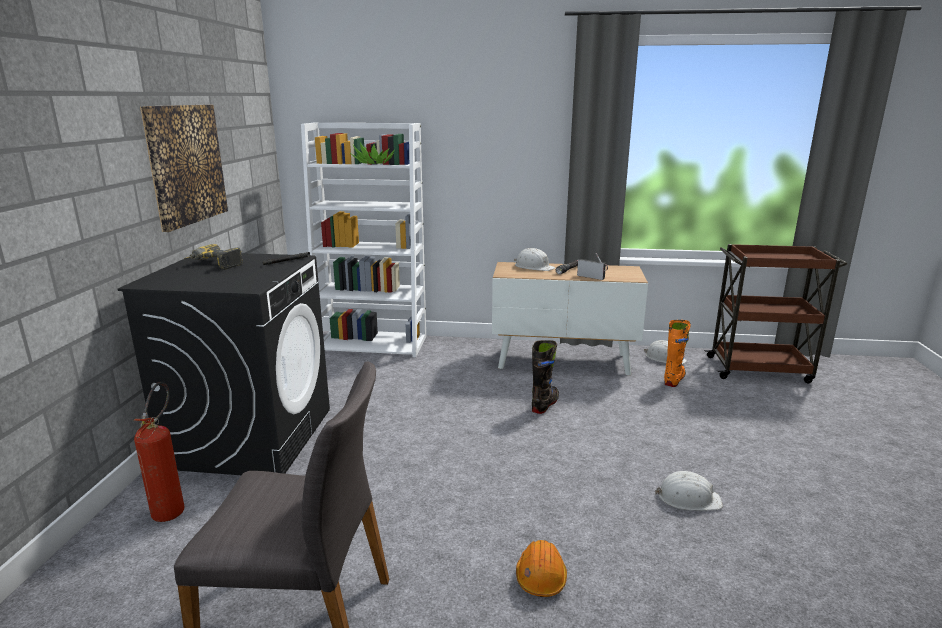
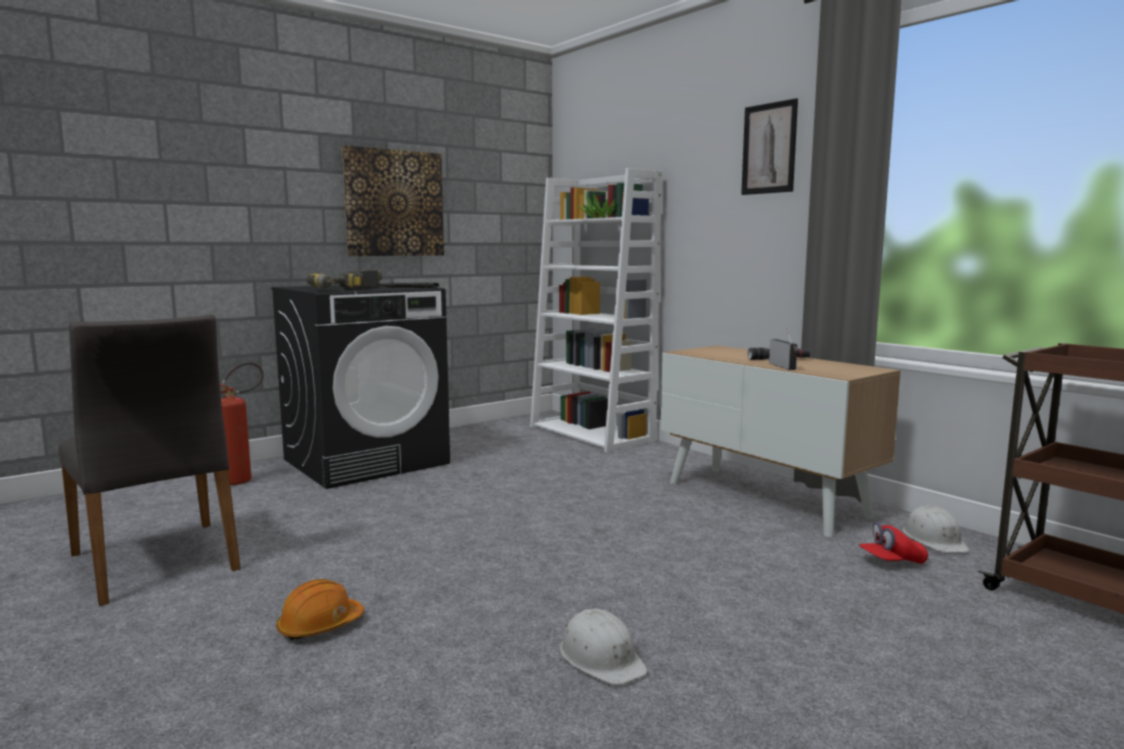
camera: 45 degrees right, 10 degrees down
(249, 281) = (339, 290): none -> power drill
(524, 115) = (769, 148): none -> picture
(534, 267) = (741, 352): white hard hat -> none
(545, 404) = (646, 523): black boot -> none
(674, 379) = (892, 562): orange boot -> red cap

